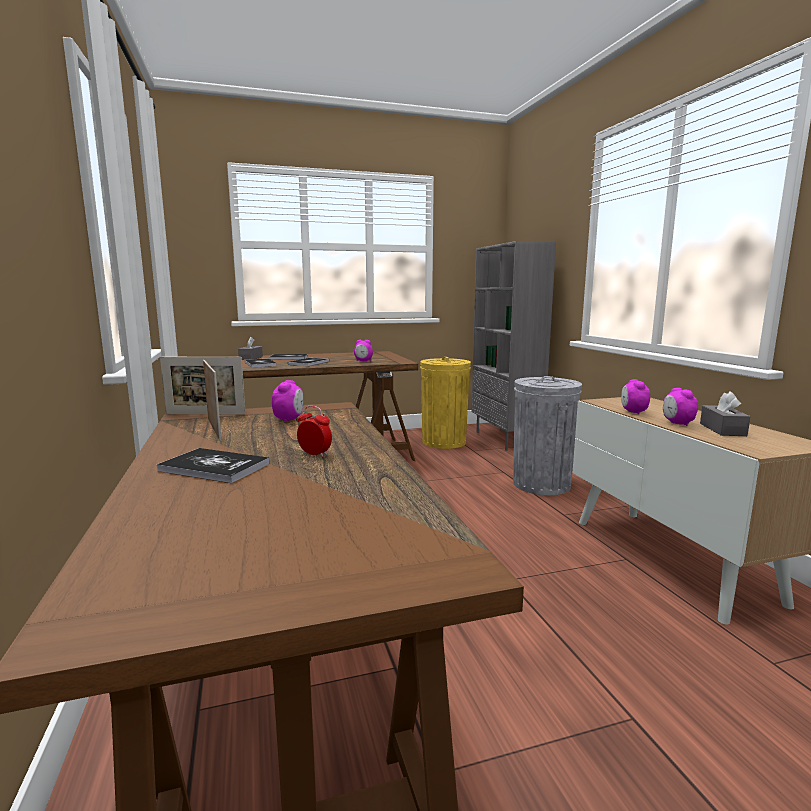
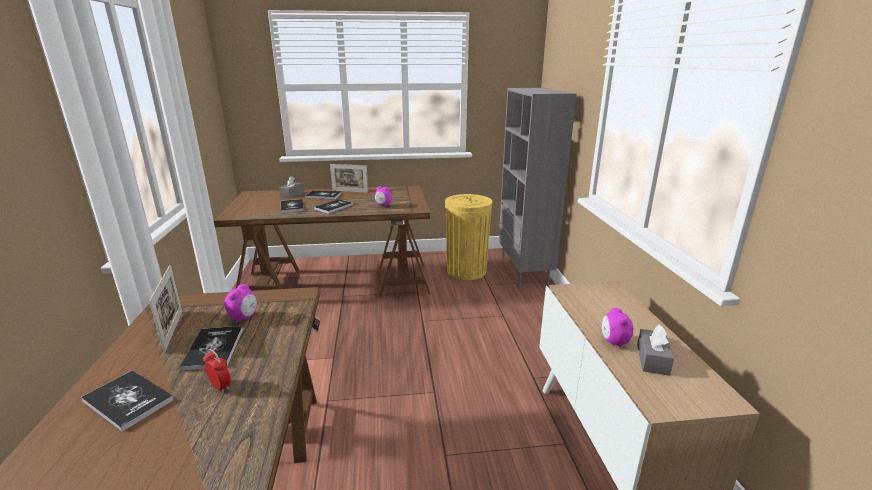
camera: 10 degrees right, 10 degrees up
(205, 414) = (186, 300): picture frame -> picture frame (350, 191)
(277, 436) = (213, 348): none -> book
(541, 484) = (531, 335): grey trash can -> none
(633, 412) = (584, 314): alarm clock -> none

